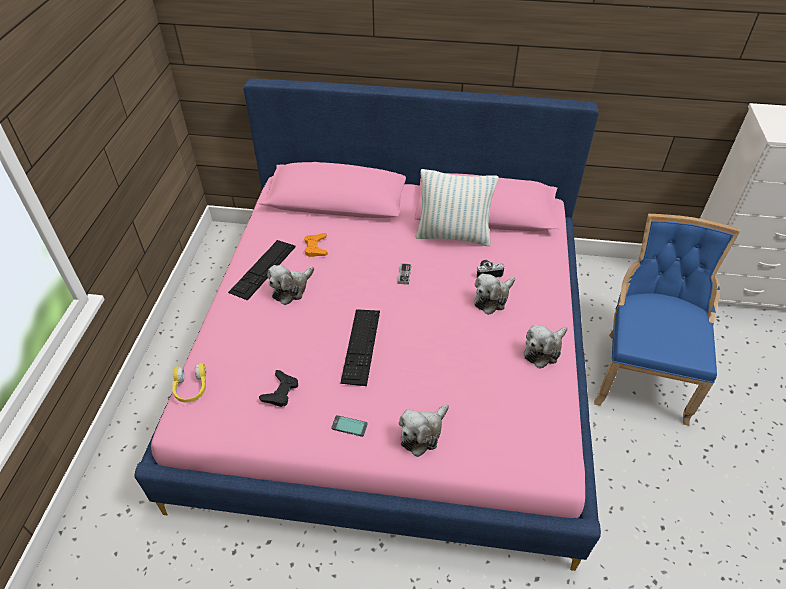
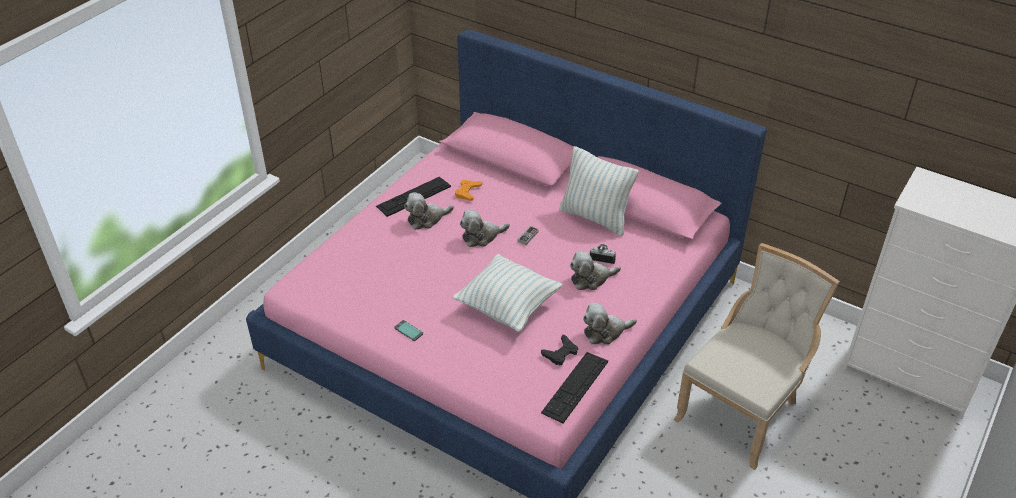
camera: 25 degrees right, 5 degrees down
(191, 388) = (309, 266): yellow headphones -> none
(280, 391) = (371, 289): black game controller -> black game controller (560, 353)
(361, 346) = (454, 278): keyboard -> keyboard (575, 386)
(422, 433) = (461, 355): plush toy -> plush toy (482, 236)
(434, 358) = (508, 307): none -> pillow
(641, 372) = (742, 411): blue chair -> beige chair

